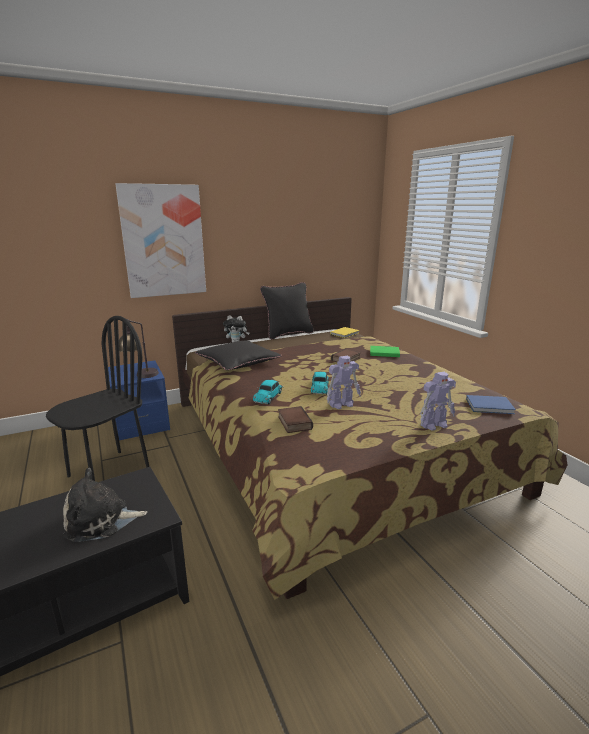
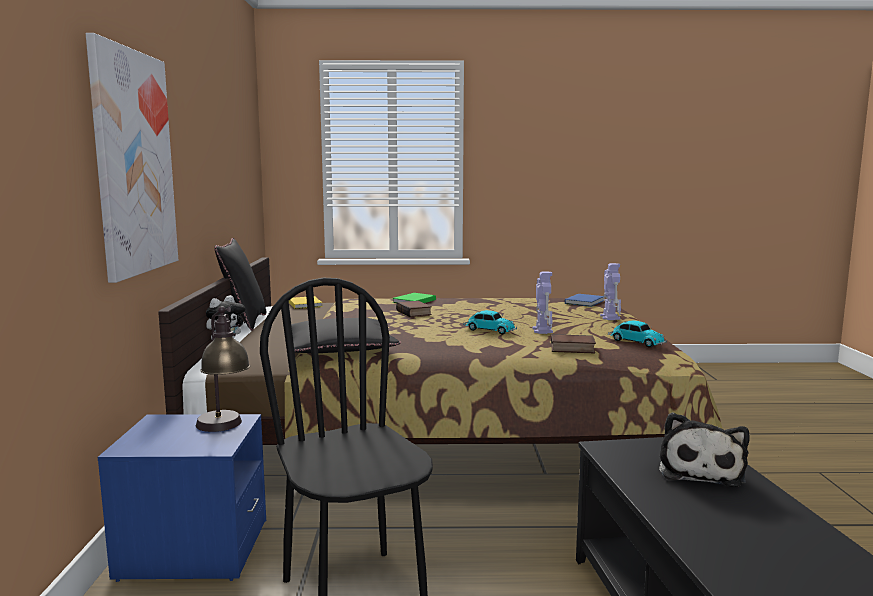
camera: 65 degrees left, 10 degrees down
(268, 396) = (490, 348): toy car -> toy car (635, 342)

